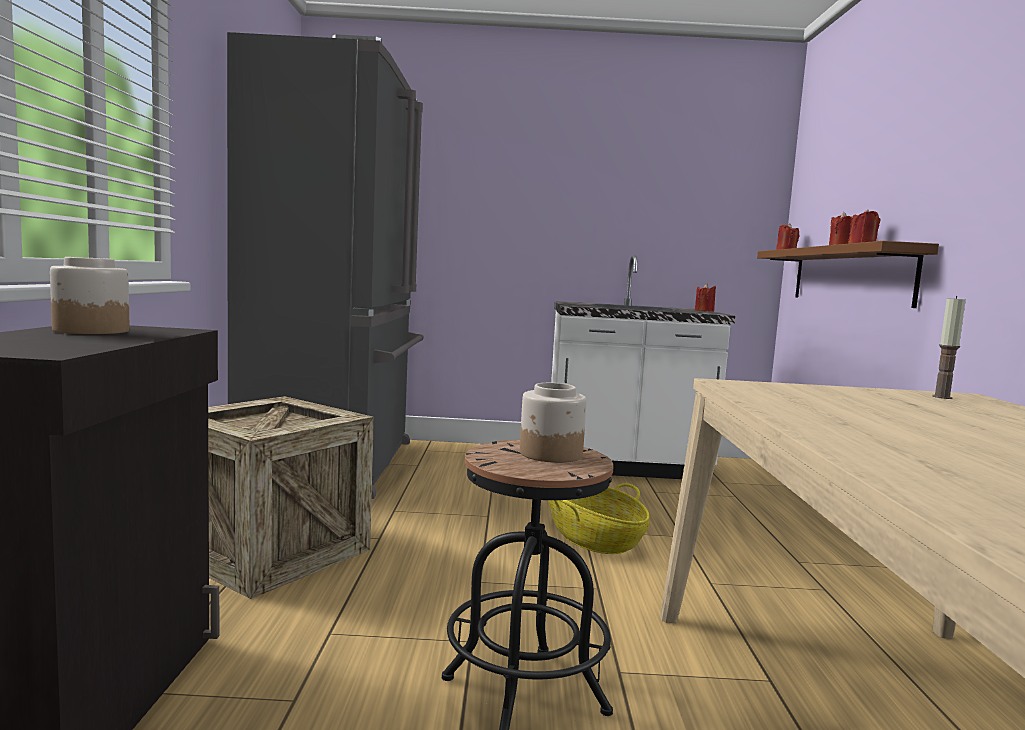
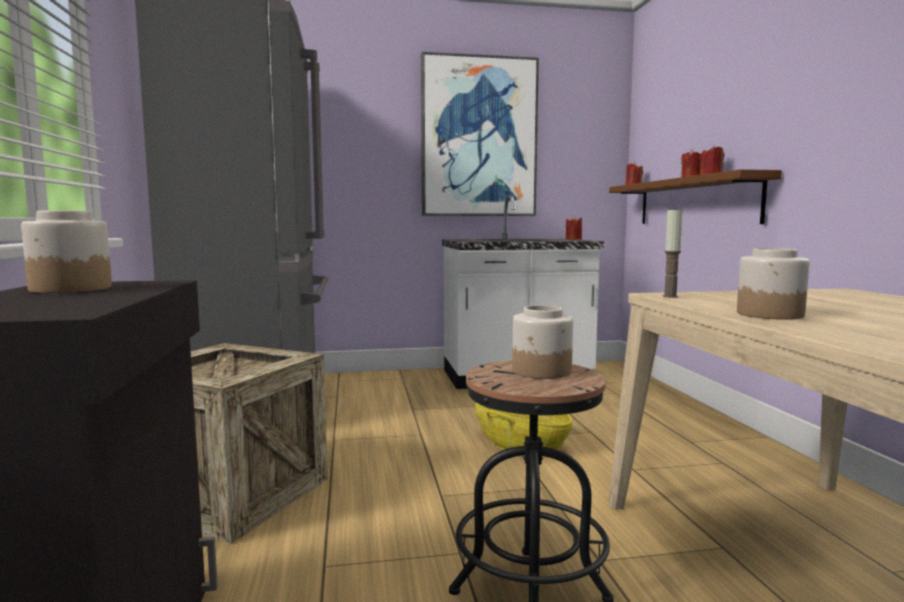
camera: 10 degrees left, 0 degrees up
(605, 187) = (478, 138): none -> picture
(813, 415) = (770, 314): none -> jar
(942, 397) = (828, 292): candle -> candle (670, 296)

